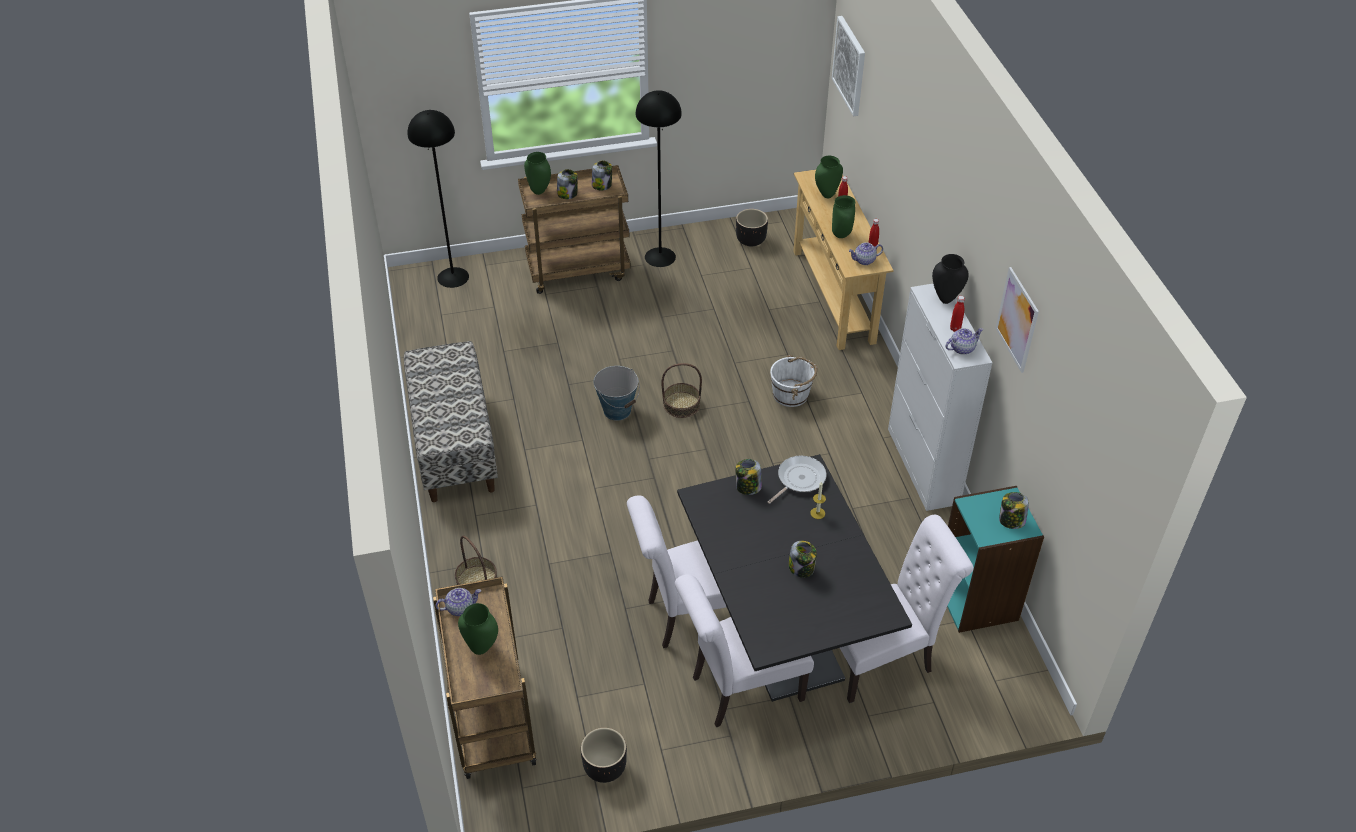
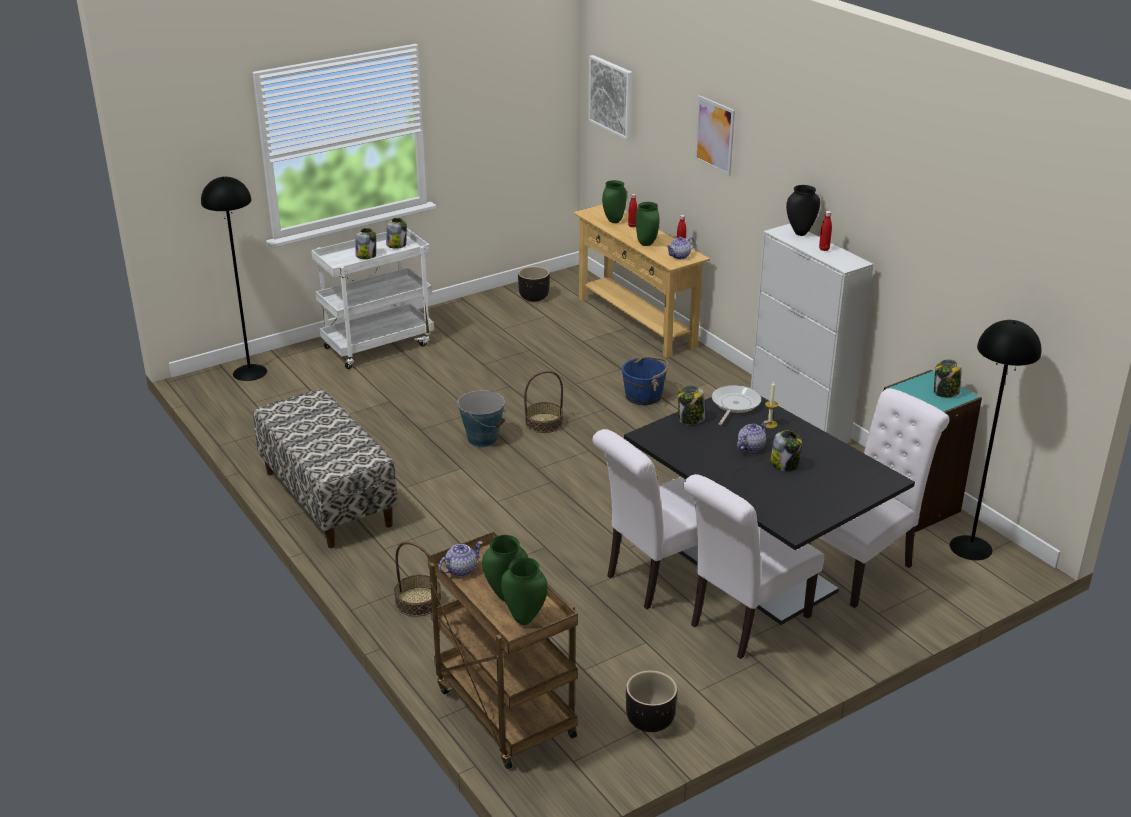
camera: 20 degrees left, 15 degrees down
(539, 191) = (336, 258): green vase -> green vase (524, 619)
(578, 270) = (378, 345): brown cart -> white cart
(660, 257) = (454, 323): black floor lamp -> black floor lamp (971, 547)
(791, 394) = (644, 396): white bucket -> blue bucket
(962, 348) = (840, 259): teapot -> teapot (751, 447)
(1017, 320) = (898, 203): picture -> picture (714, 135)

